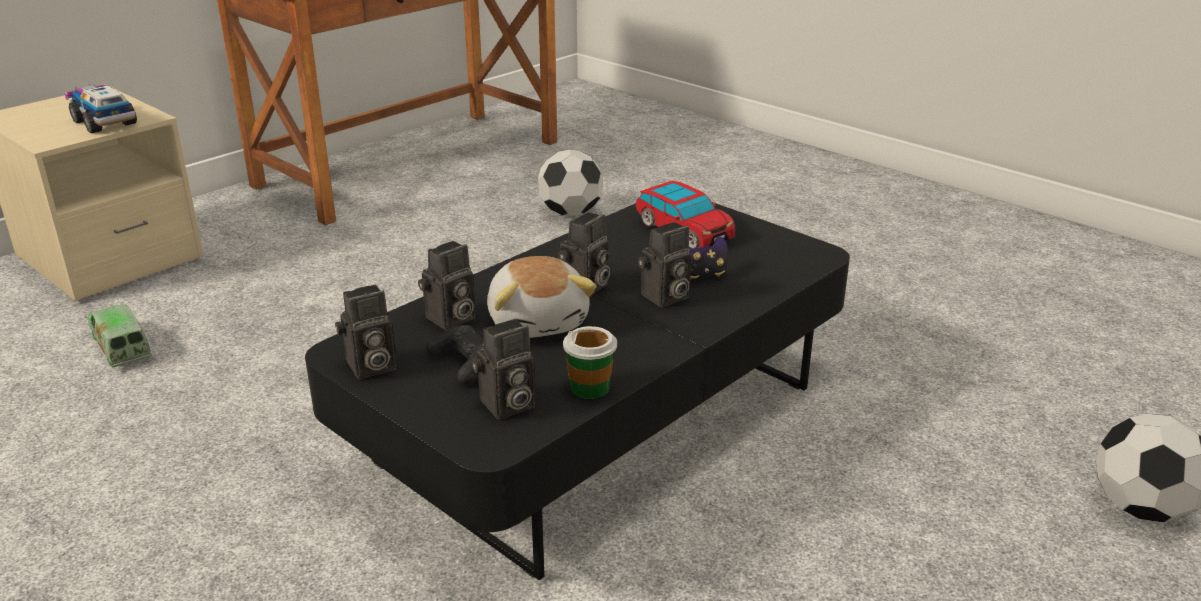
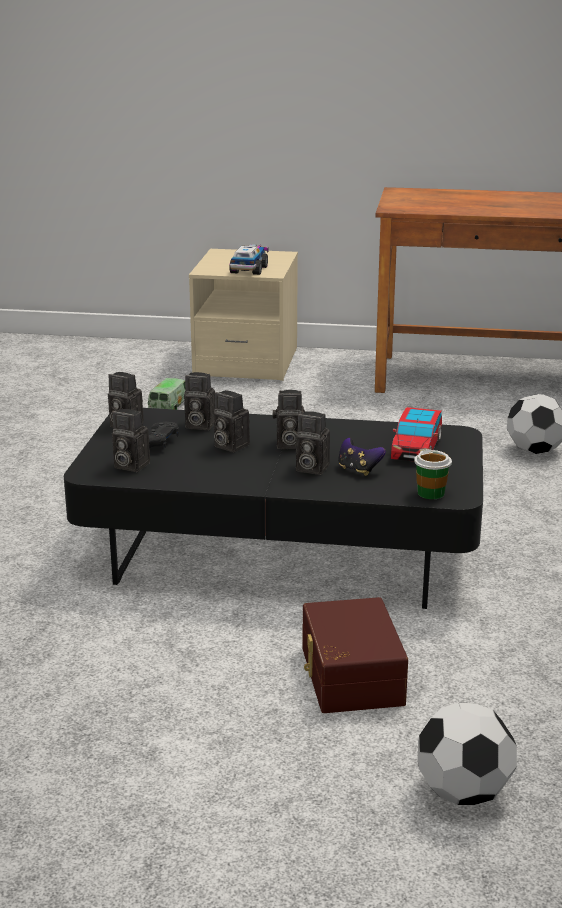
camera: 55 degrees right, 5 degrees down
(539, 321) = (229, 446): plush toy -> camera
(590, 388) = (174, 479): cup -> cup (431, 493)
(895, 487) = (349, 676): none -> brown storage box

